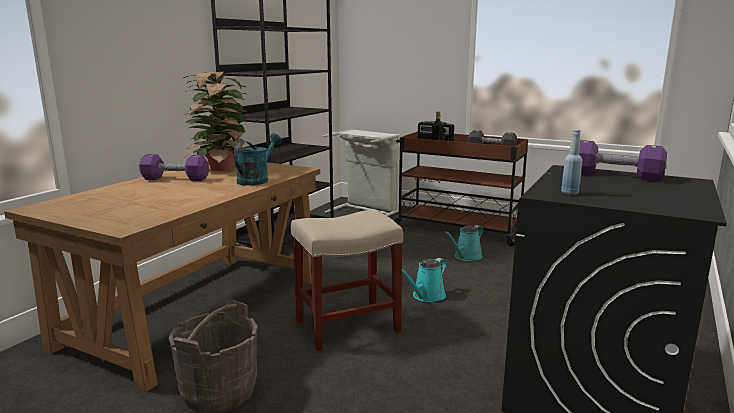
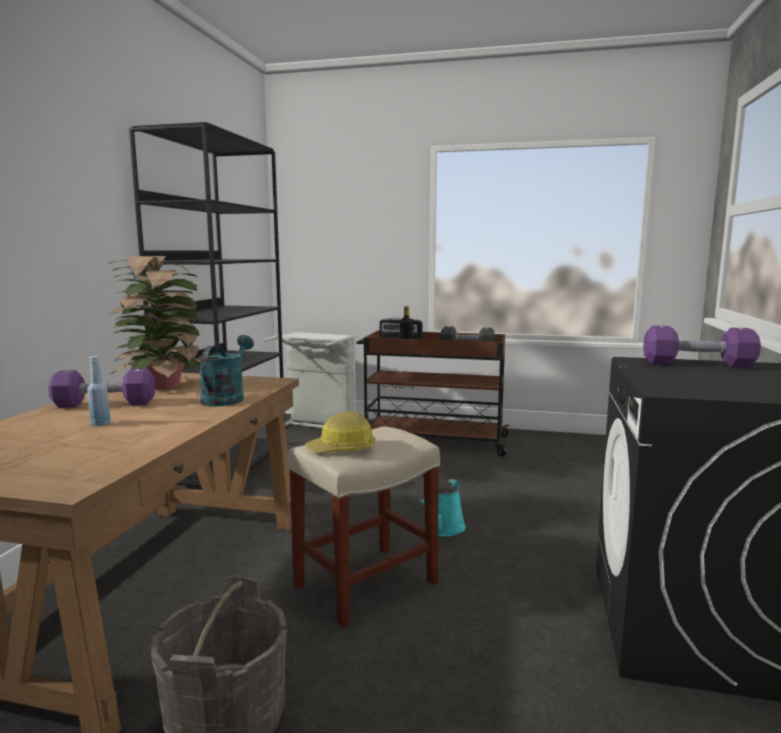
camera: 15 degrees left, 5 degrees down
(327, 223) = (342, 450): none -> hard hat
(466, 257) = (461, 473): turquoise watering can -> none
(569, 193) = (689, 387): blue bottle -> blue bottle (100, 423)

